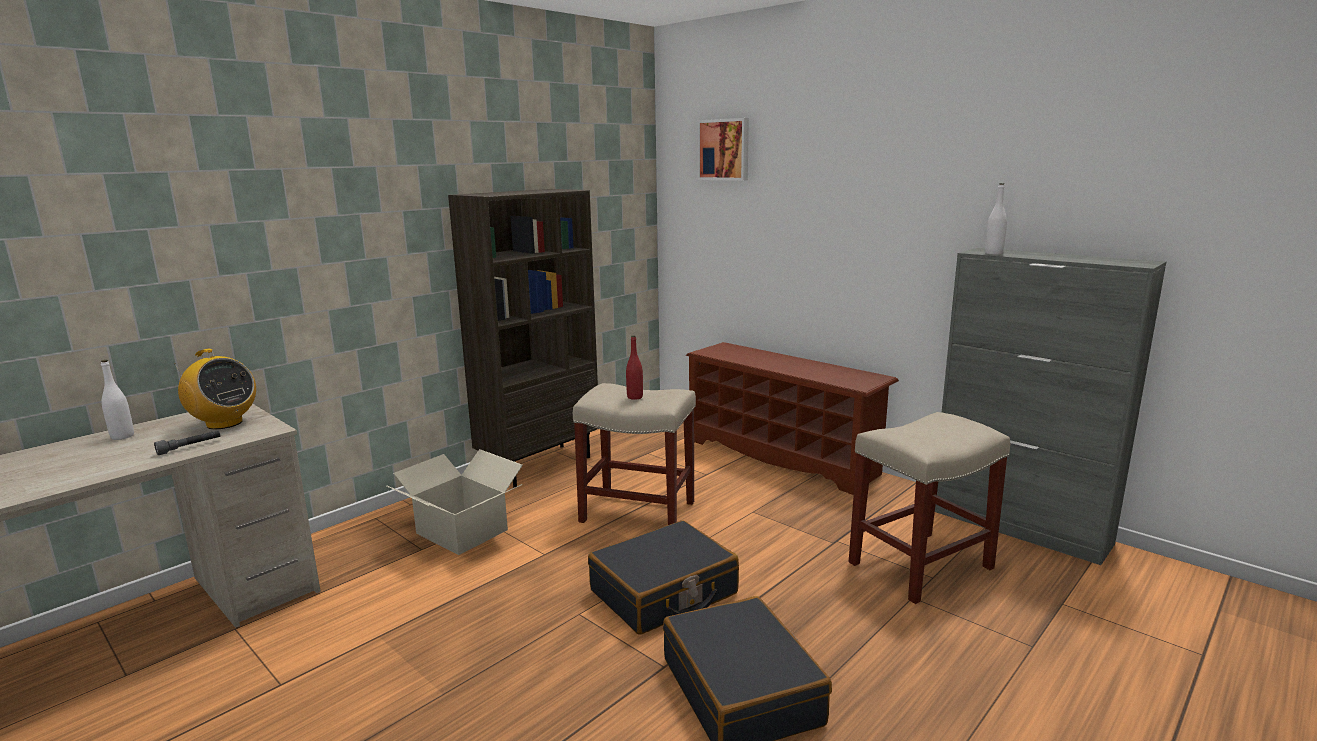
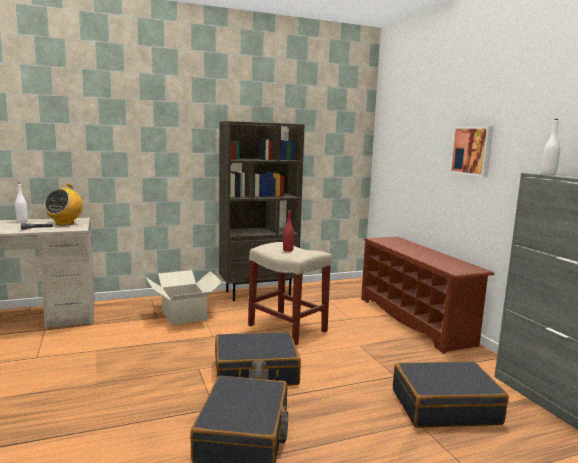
camera: 25 degrees right, 5 degrees down
(224, 423) = (65, 223): radio -> radio turned 45 degrees clockwise
(724, 150) = (408, 104): picture -> picture (472, 150)
(919, 566) = (445, 406): beige stool -> black suitcase

